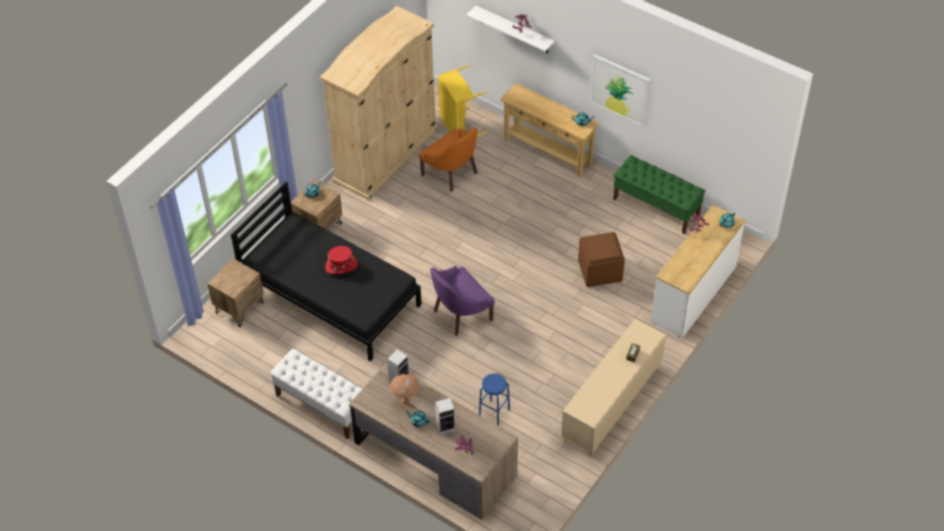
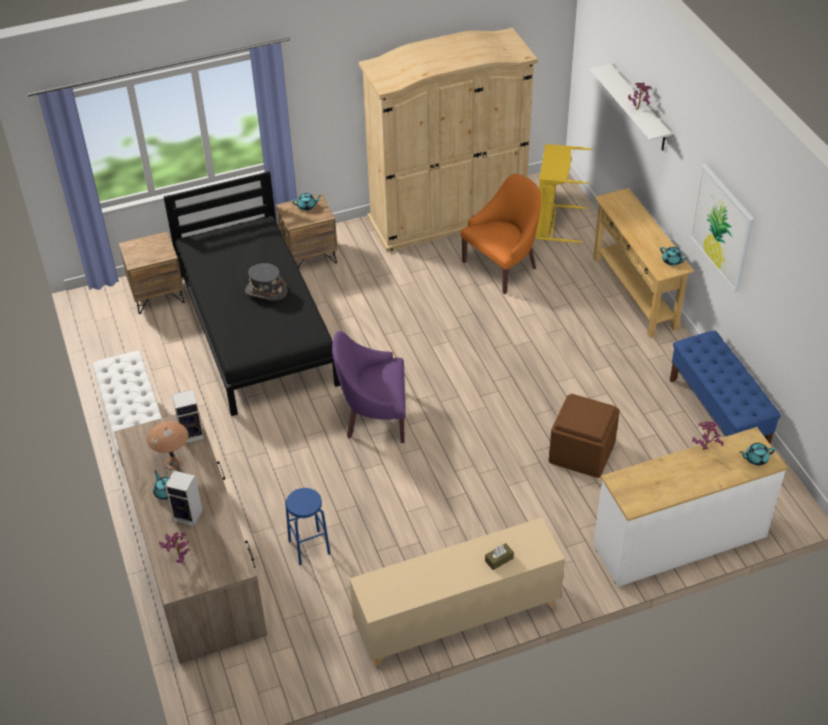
camera: 35 degrees right, 5 degrees down
(341, 266) = (266, 291): red hat -> grey hat
(452, 173) = (502, 266): orange armchair -> orange armchair turned 120 degrees counterclockwise
(656, 207) = (718, 415): green bench -> blue bench

